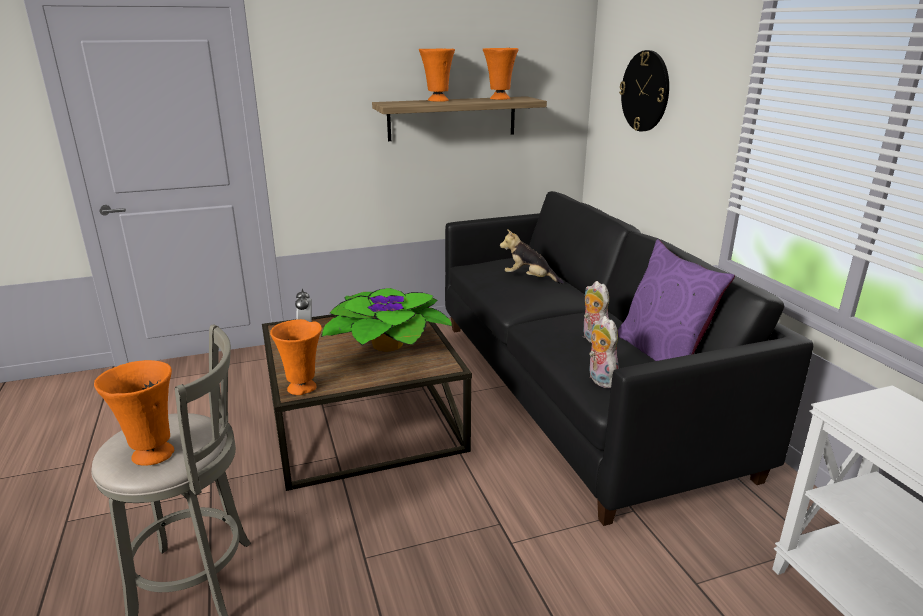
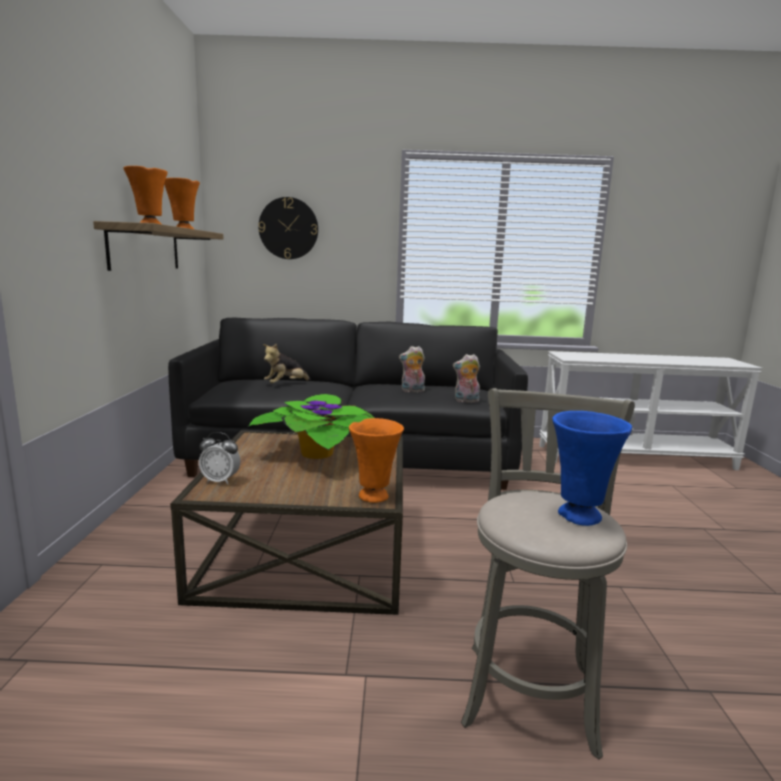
camera: 70 degrees left, 10 degrees down
(151, 455) = (579, 517): orange vase -> blue vase
(662, 355) = (446, 385): purple pillow -> none

